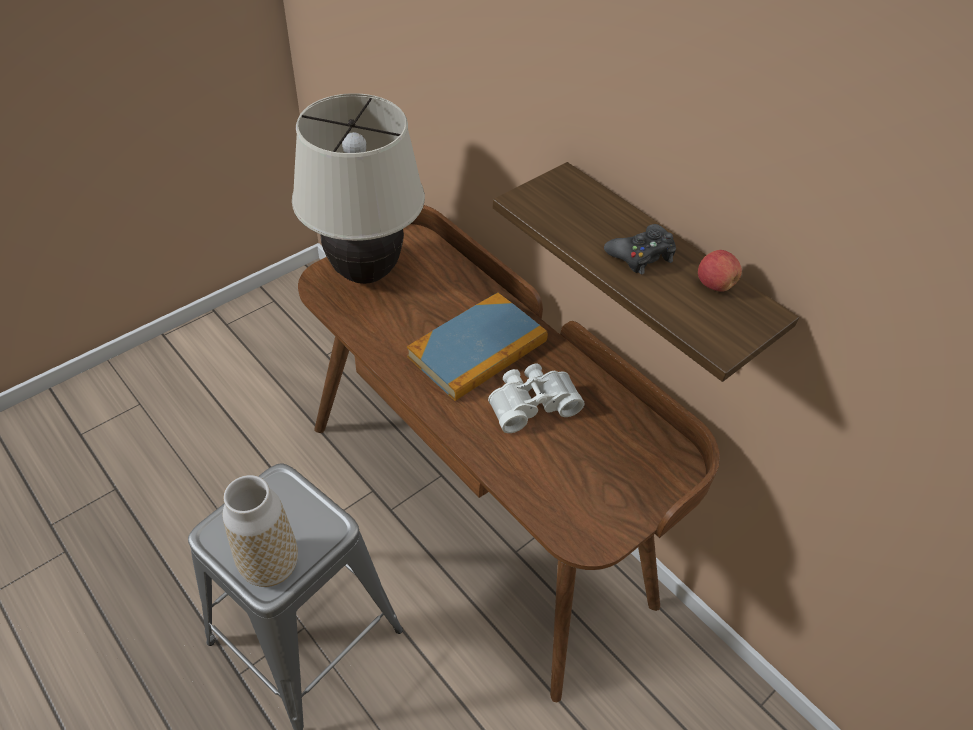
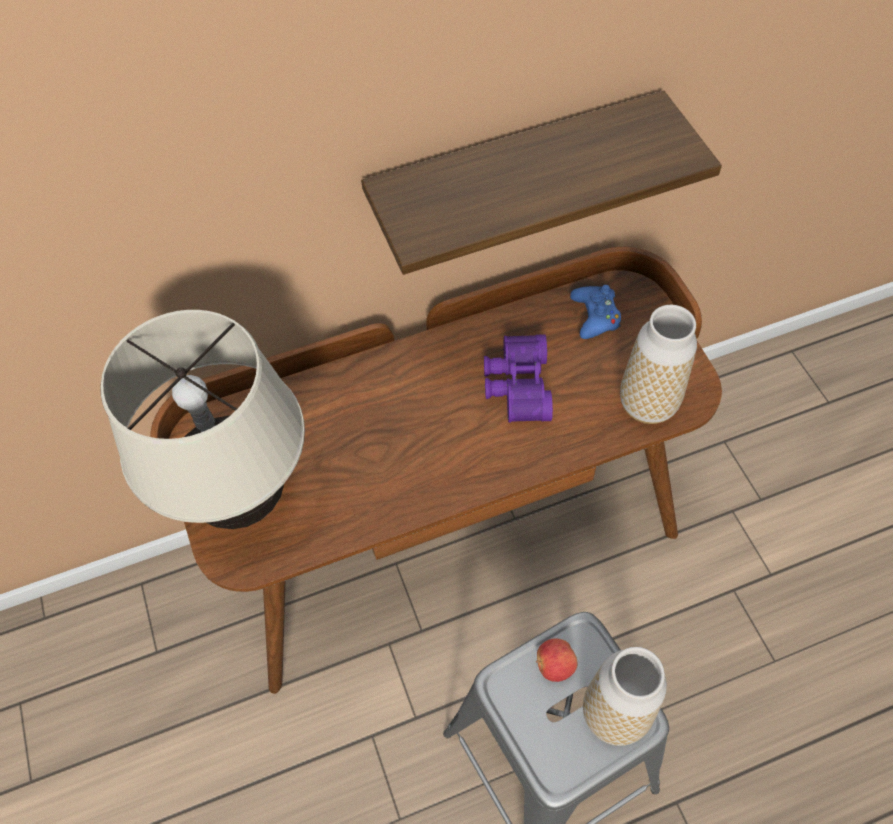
camera: 65 degrees left, 10 degrees up
(478, 350) = (422, 413): book -> none
(531, 403) = (516, 386): white binoculars -> purple binoculars
(556, 504) = (647, 404): none -> vase
(635, 444) = (595, 316): none -> blue game controller
(641, 255) = (545, 169): black game controller -> none
(714, 284) = (605, 130): apple -> apple (554, 665)

